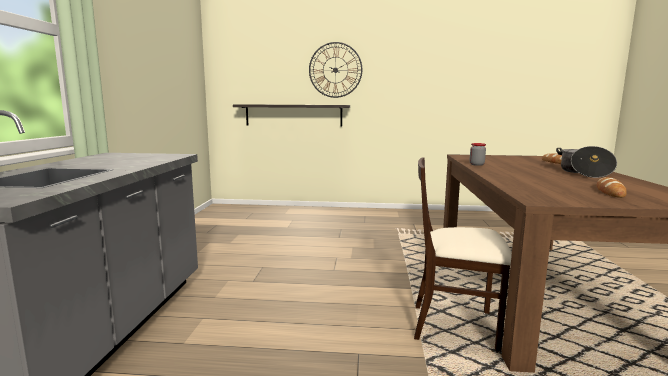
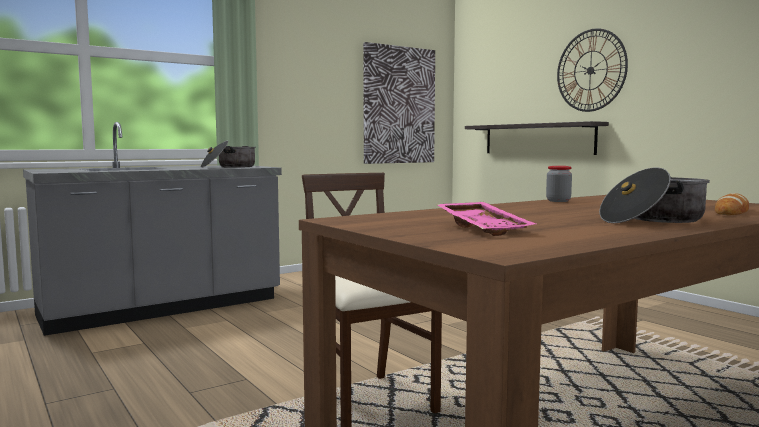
camera: 50 degrees right, 5 degrees down
(143, 158) = (229, 167): none -> cooking pot
(180, 85) = (399, 105): none -> picture
(610, 191) = (485, 229): bread -> pink tray

